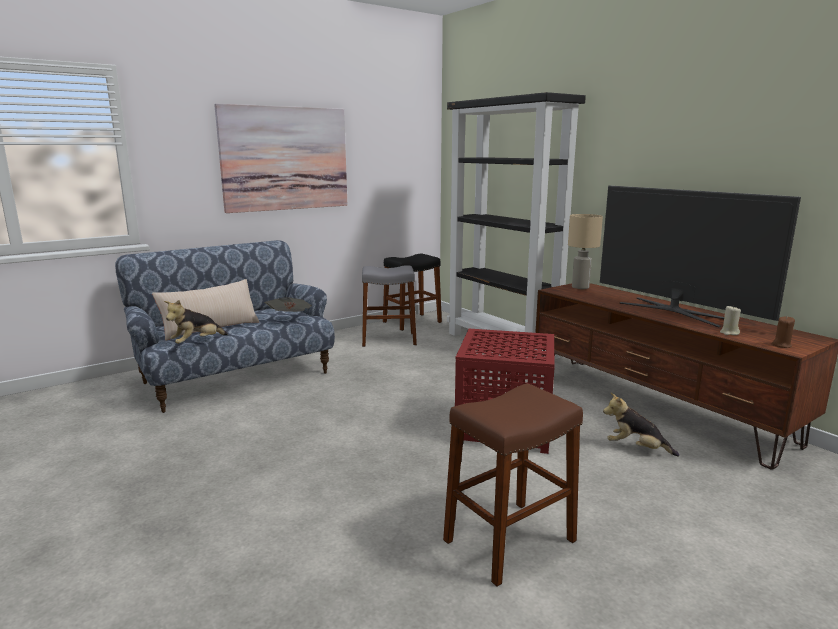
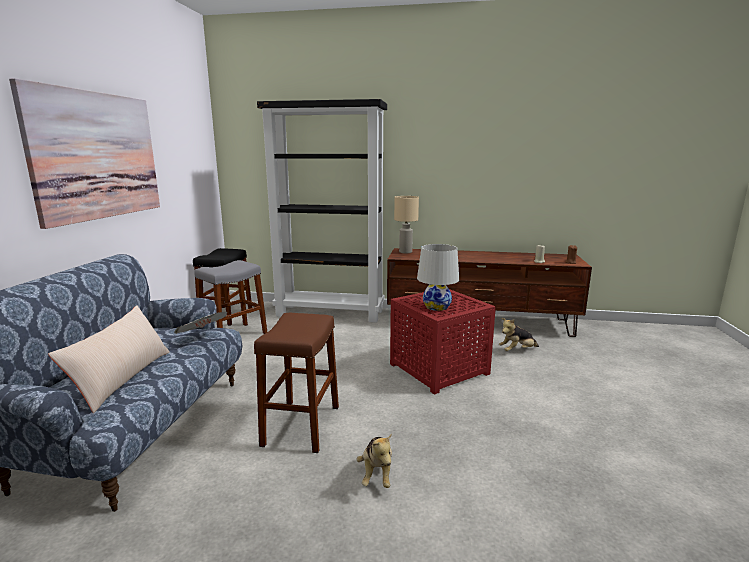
camera: 45 degrees left, 0 degrees up
(197, 343) = (145, 398): plush toy -> plush toy (376, 474)
(489, 346) = (437, 307): none -> white table lamp
(509, 540) = (573, 437): brown stool -> brown stool (301, 425)
(675, 311) = (488, 256): television -> none

